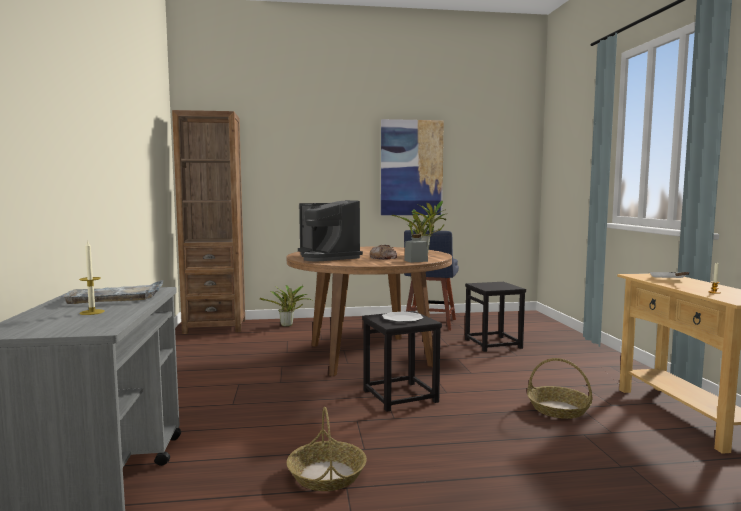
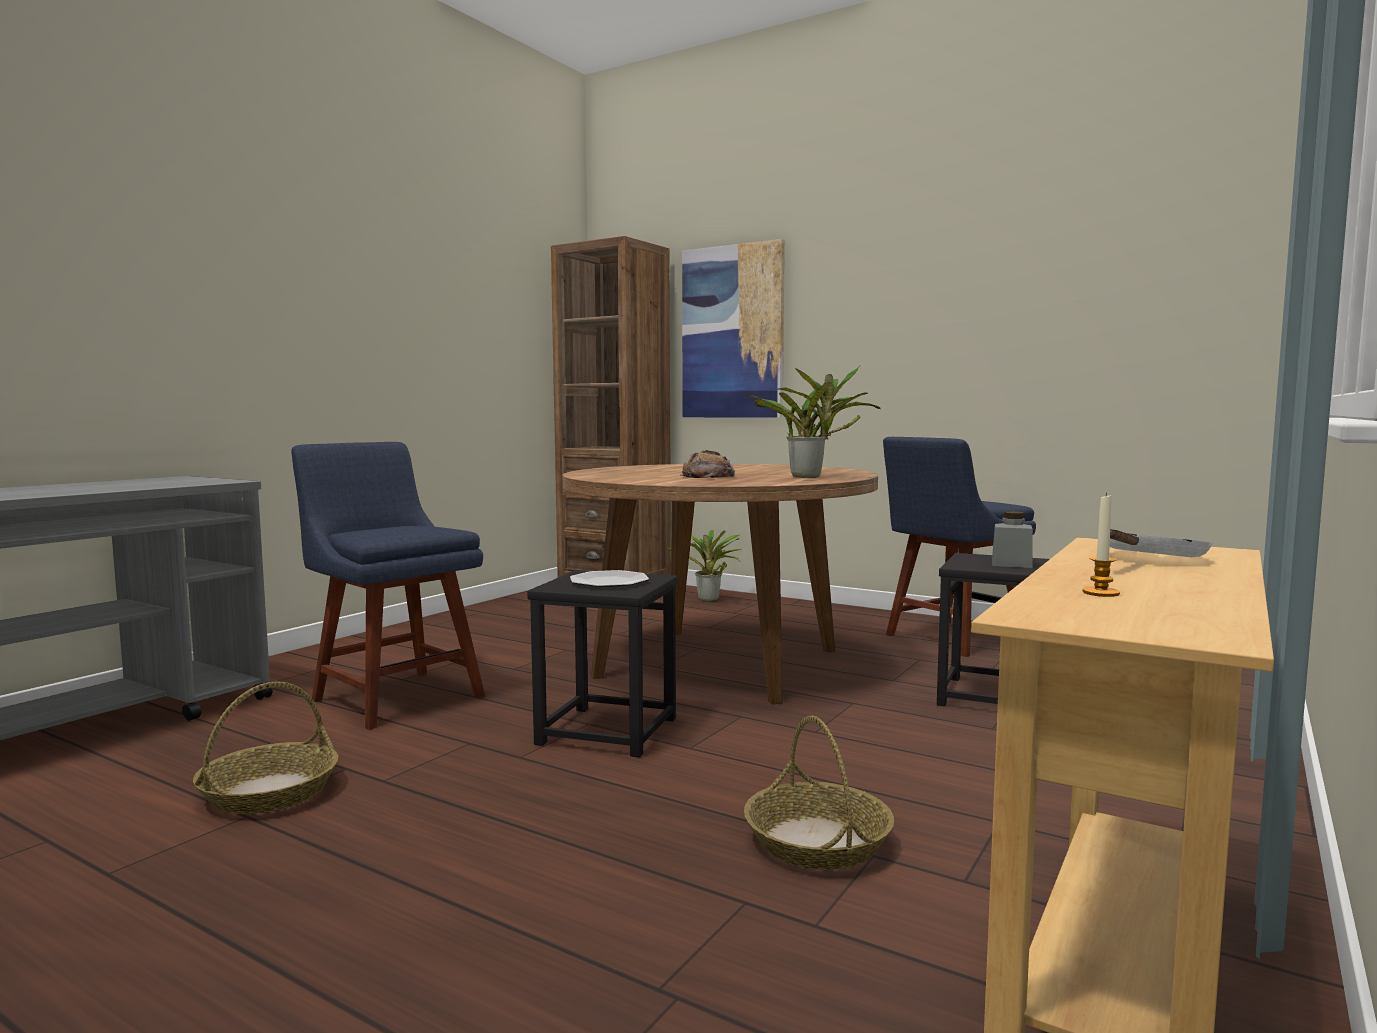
camera: 40 degrees right, 0 degrees up
(92, 312) = (56, 490): candle -> none
(117, 296) = (163, 482): grey tray -> none
(255, 413) = (394, 696): none -> blue chair
(327, 257) = (635, 471): coffee machine -> none
(411, 168) = (964, 312): picture -> picture (733, 332)
(416, 261) = (729, 482): grey jar -> grey jar (1011, 564)

